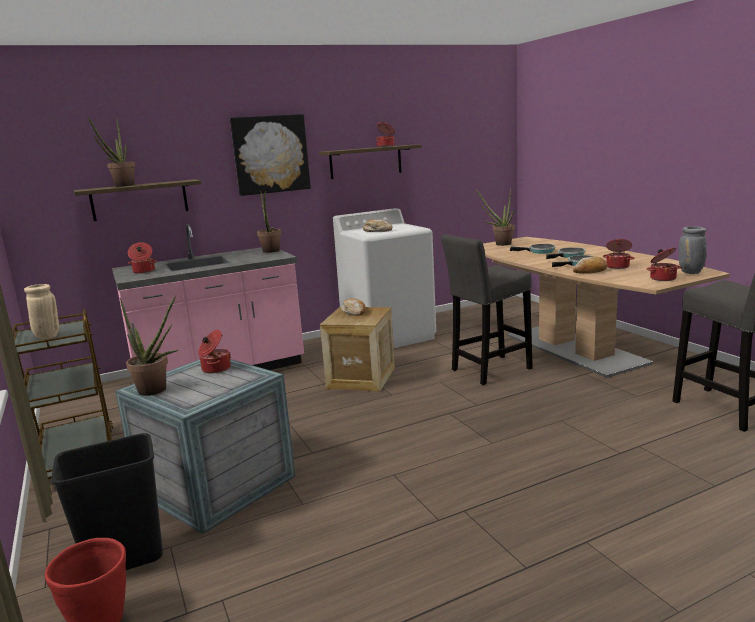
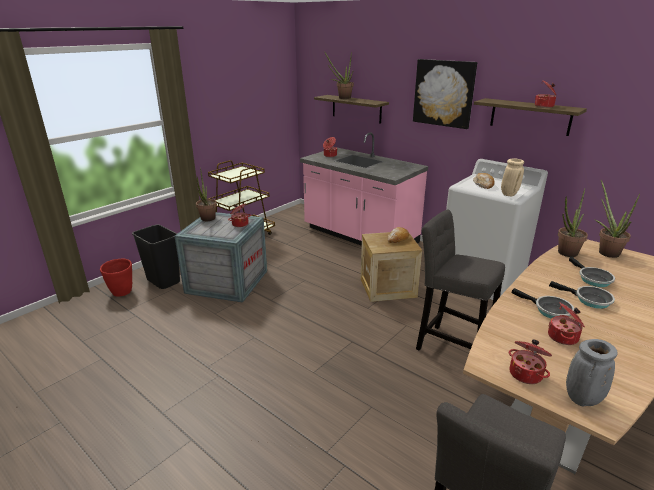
camera: 65 degrees right, 10 degrees up
(47, 337) = (234, 174): beige vase -> beige vase (509, 194)
(271, 251) = (406, 170): potted plant -> potted plant (565, 254)
(590, 271) = (520, 319): bread -> none

